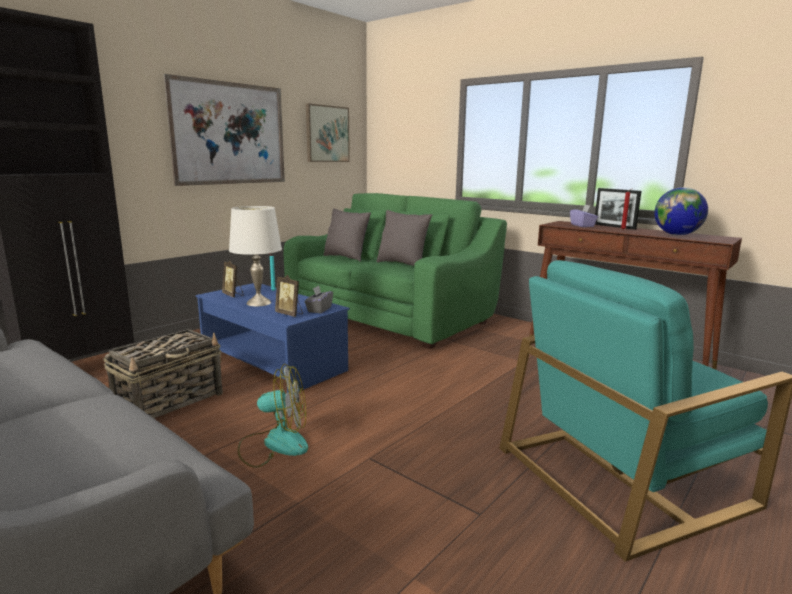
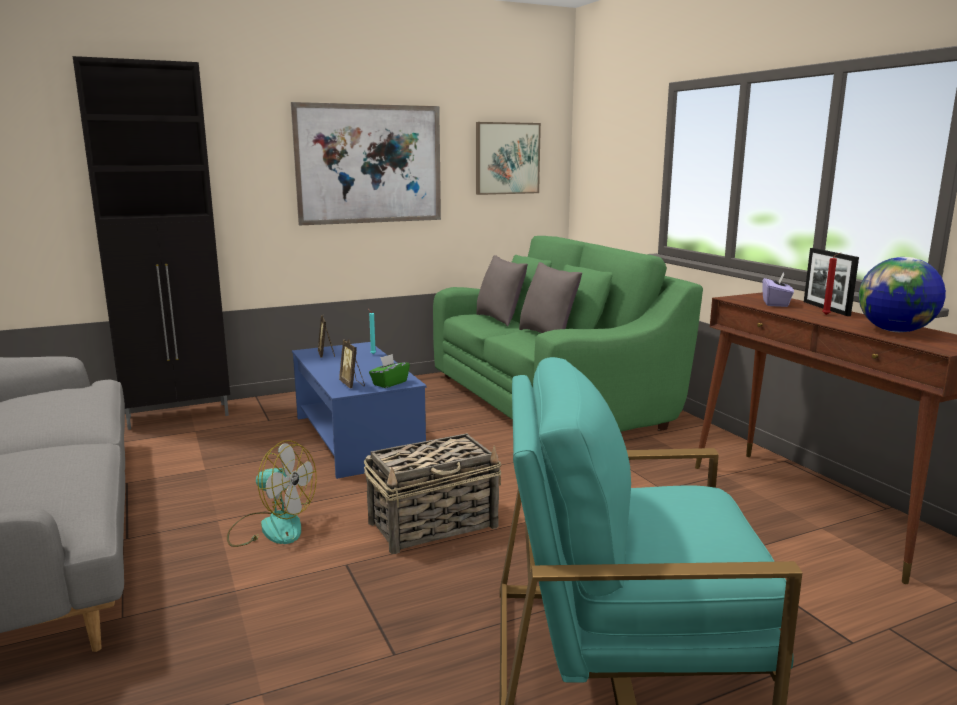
camera: 25 degrees right, 0 degrees up
(170, 401) = (224, 462): basket -> basket (434, 524)
(258, 303) = (339, 367): white table lamp -> none
(319, 309) = (389, 383): grey tissue box -> green tissue box

